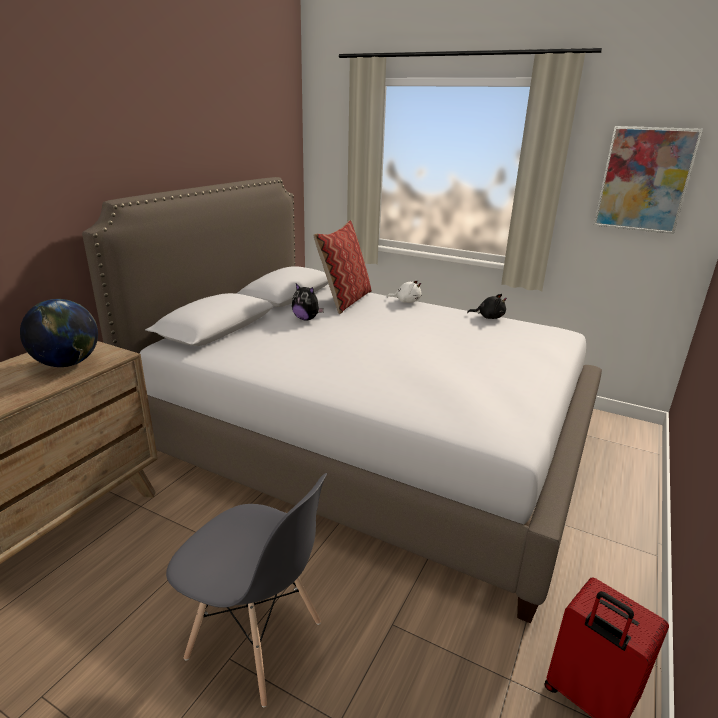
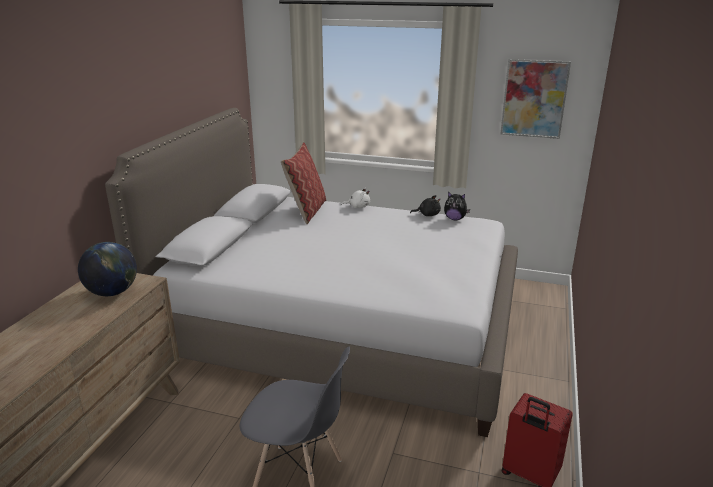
camera: 10 degrees left, 0 degrees up
(306, 319) = (281, 231): plush toy -> plush toy (455, 219)

